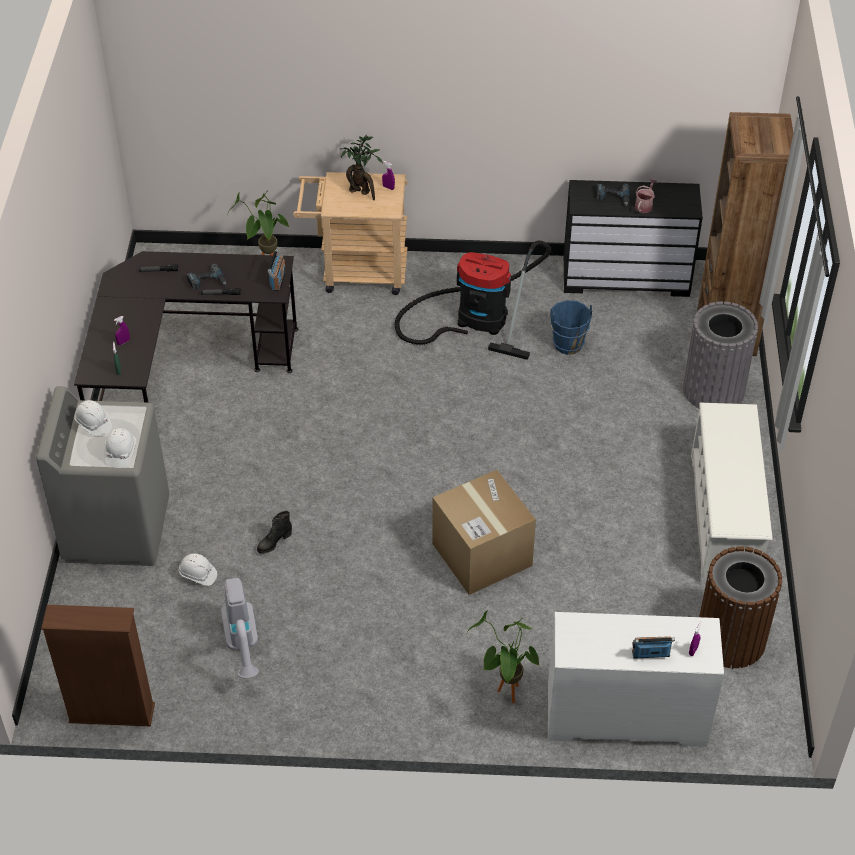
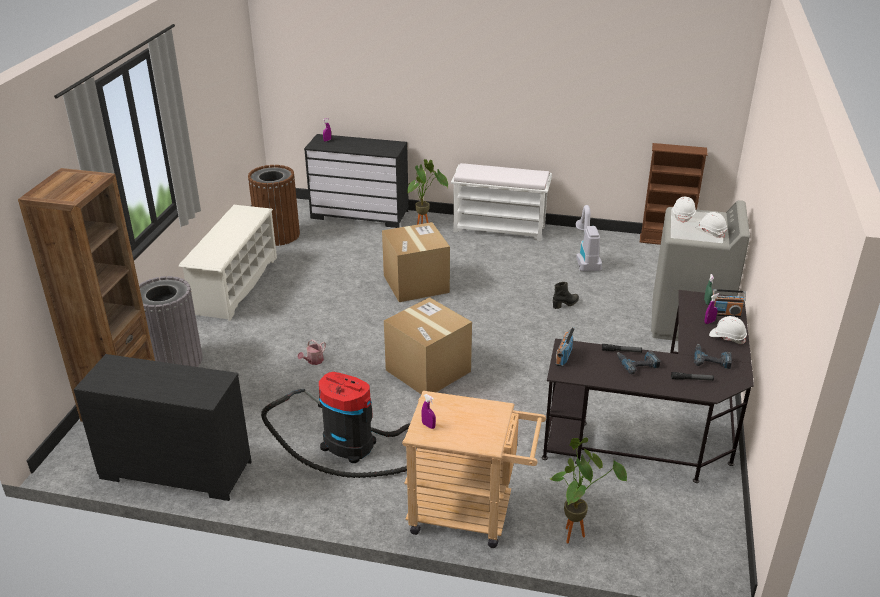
camera: 170 degrees left, 15 degrees down
(198, 575) = (620, 293): white hard hat -> white hard hat (727, 337)
(361, 192) = (462, 423): potted plant -> none
(382, 709) = (500, 228): none -> white bench
(428, 413) = (428, 371): none -> cardboard box
(568, 344) = (277, 411): blue bucket -> none
(612, 197) = (180, 384): power drill -> power drill (711, 359)
(625, 717) = (360, 214): white dresser -> black dresser
(644, 205) = (153, 372): watering can -> watering can (313, 361)
(651, 654) = (351, 141): radio -> radio (725, 314)

